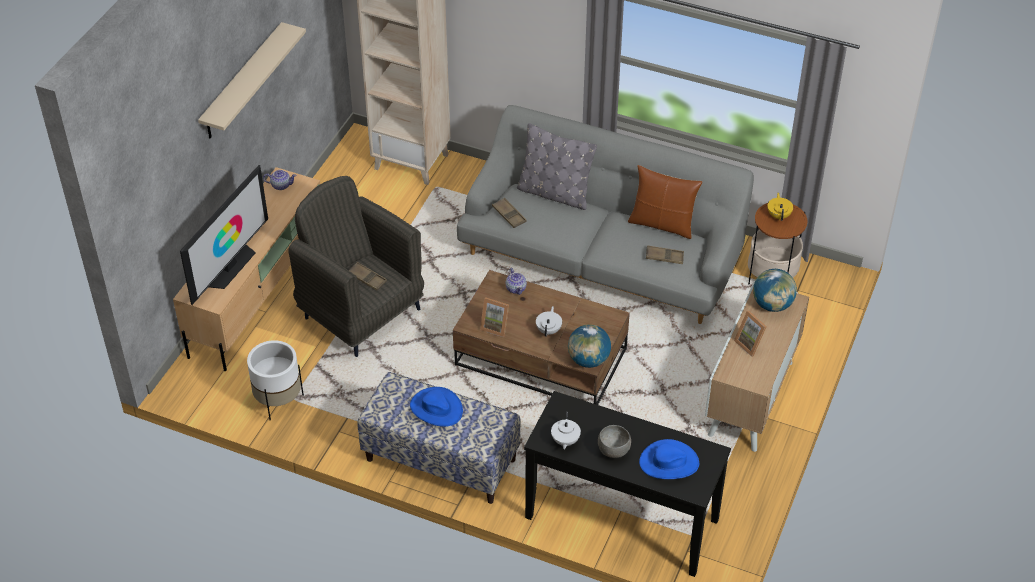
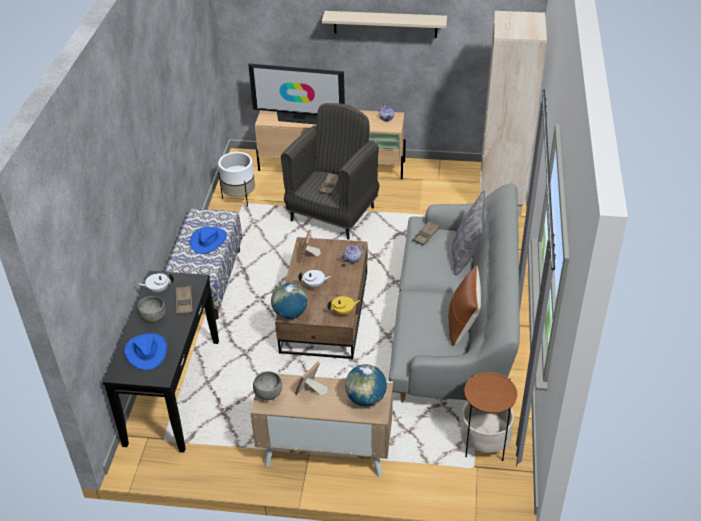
camera: 75 degrees right, 5 degrees down
(664, 257) = (421, 332): brown tray -> brown tray (184, 302)
(746, 377) = (269, 394): none -> grey bowl
(779, 215) = (495, 389): yellow teapot -> yellow teapot (343, 312)

